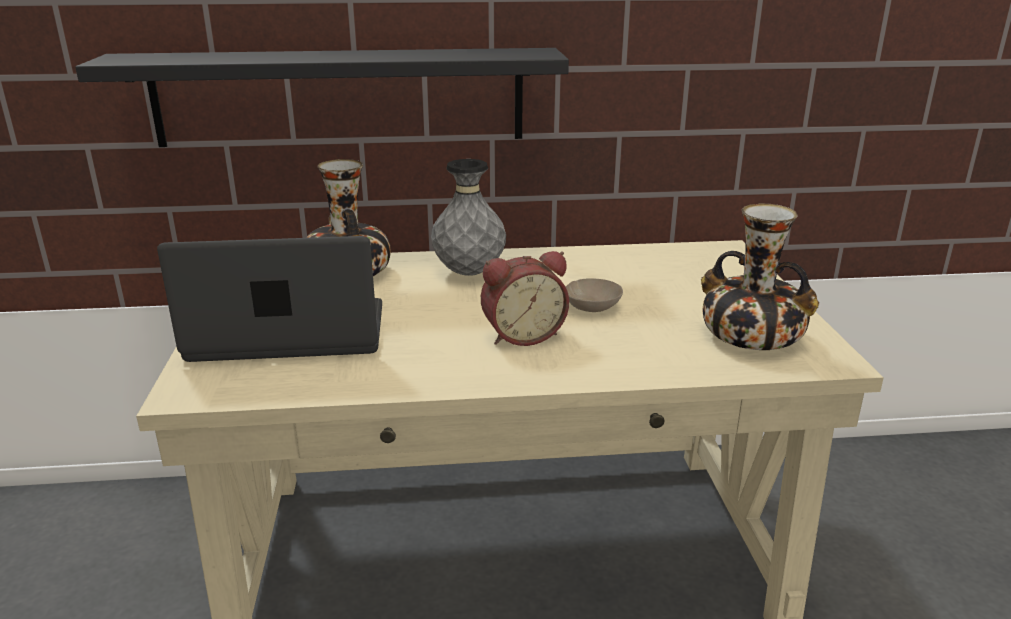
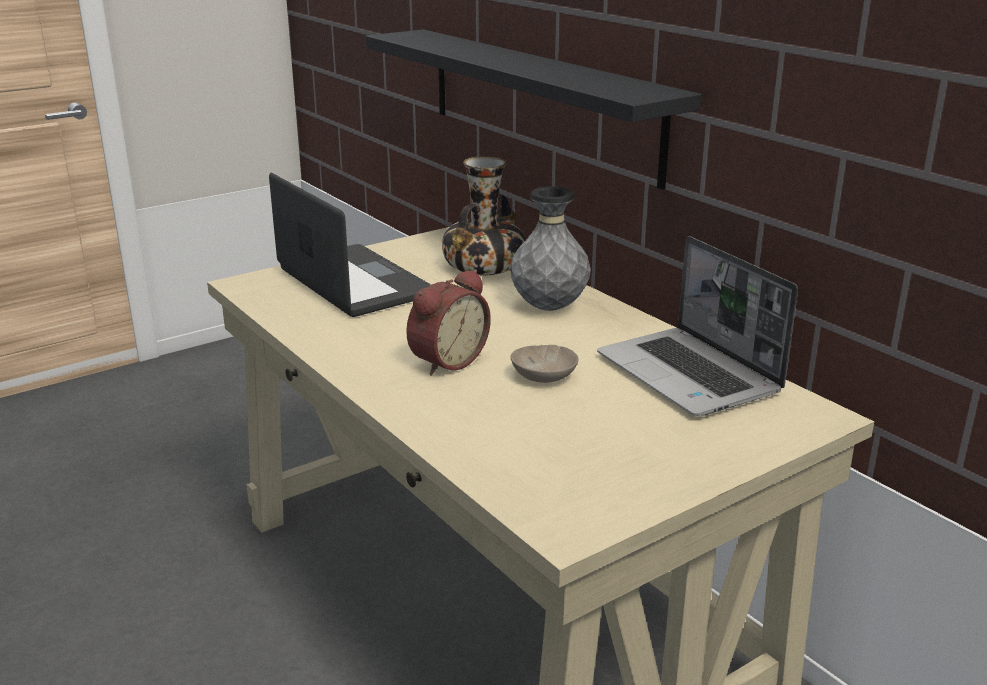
camera: 60 degrees right, 0 degrees up
(522, 335) = (446, 361): alarm clock -> alarm clock turned 90 degrees counterclockwise
(638, 263) = (690, 375): none -> laptop
(753, 337) = (571, 472): vase -> none

